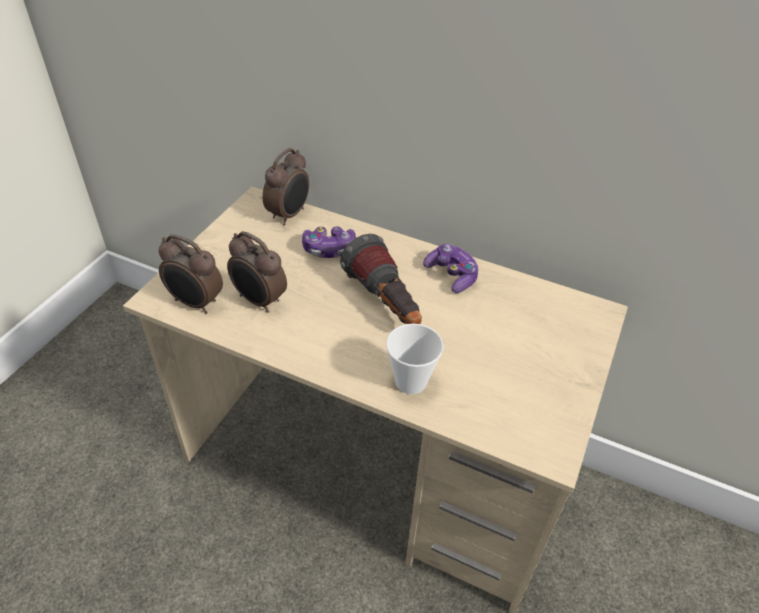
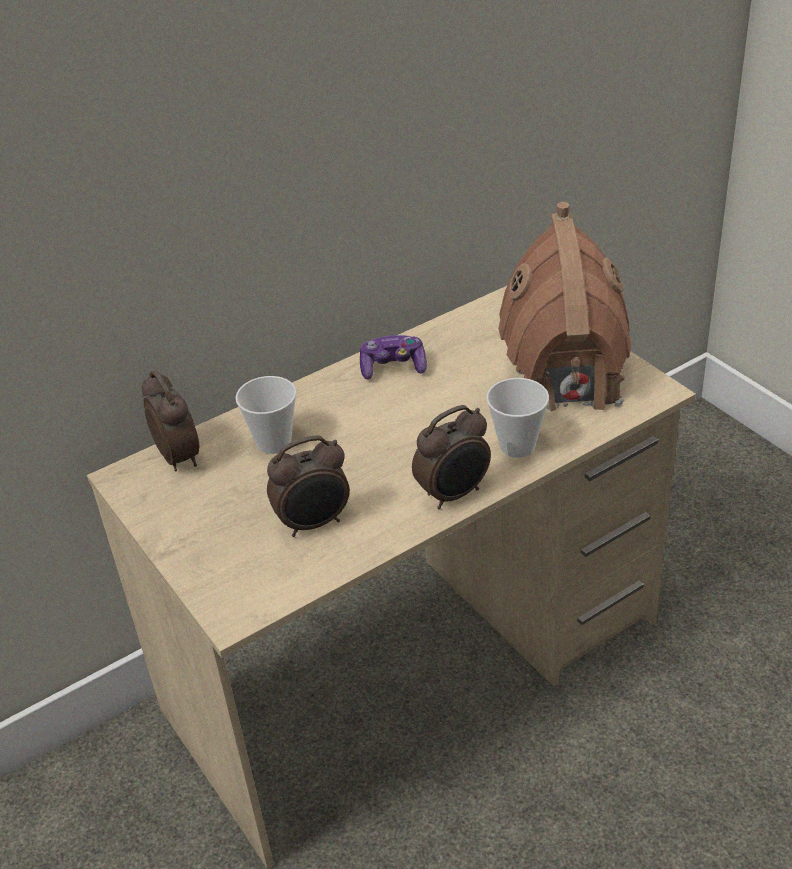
camera: 55 degrees left, 5 degrees down
(195, 303) = (273, 579): alarm clock -> alarm clock (454, 494)
(329, 249) = (274, 442): game controller -> cup
(385, 304) = (397, 428): flashlight -> none
(518, 382) = (565, 378): none -> toy house

